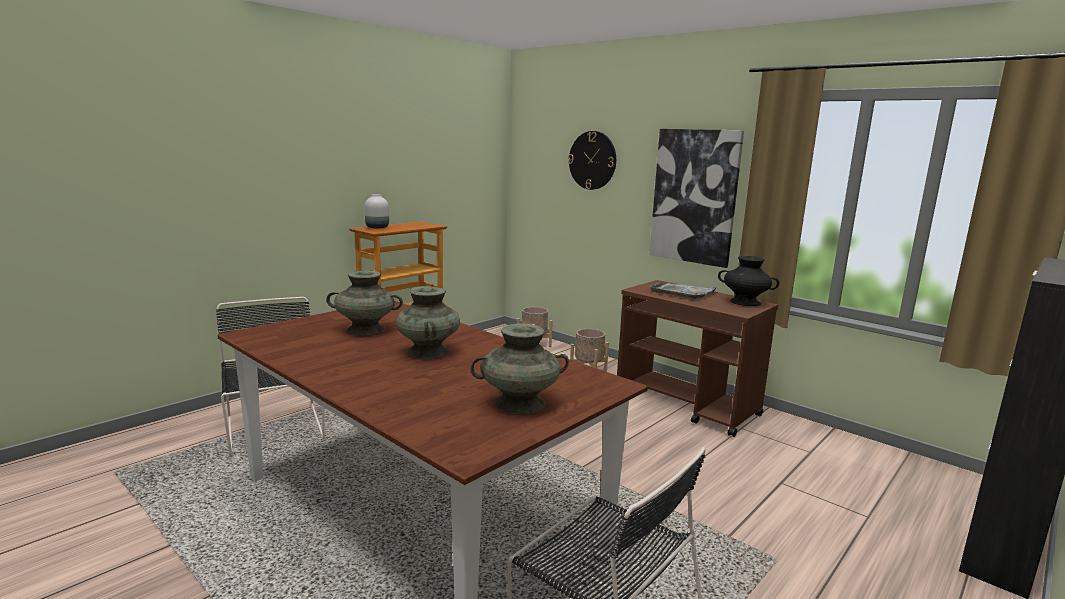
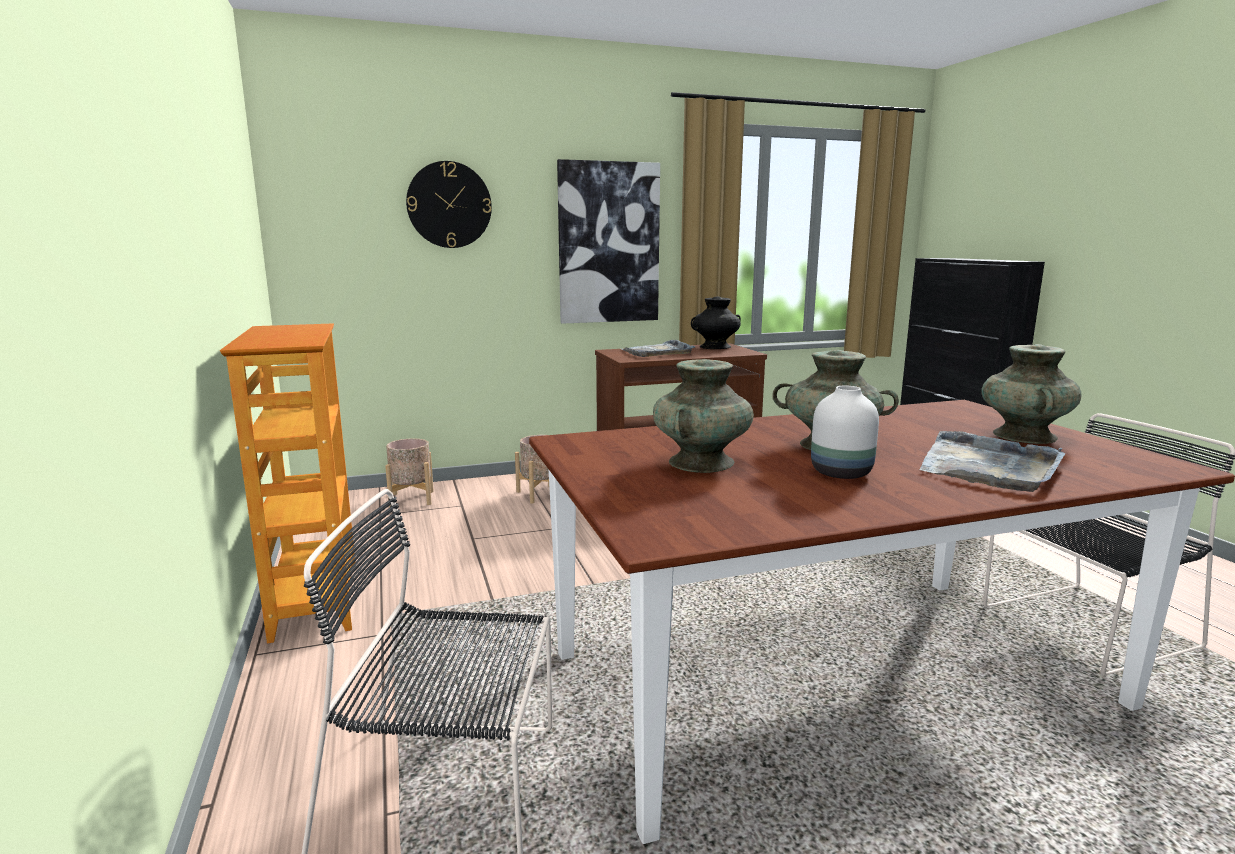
camera: 60 degrees left, 0 degrees up
(377, 227) = (261, 340): white vase -> white vase (839, 472)
(410, 390) = (988, 467): none -> grey tray

